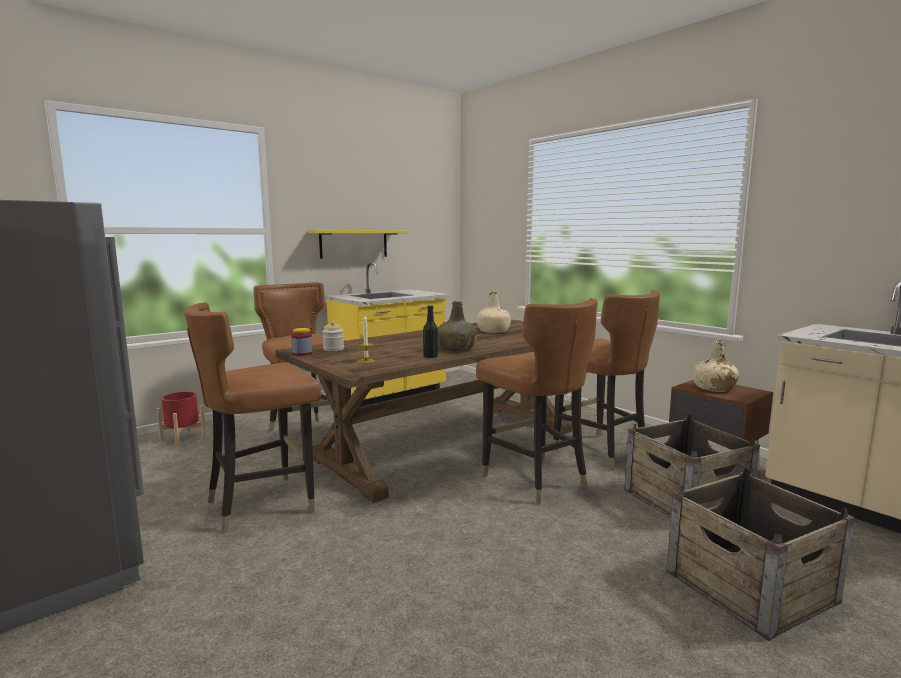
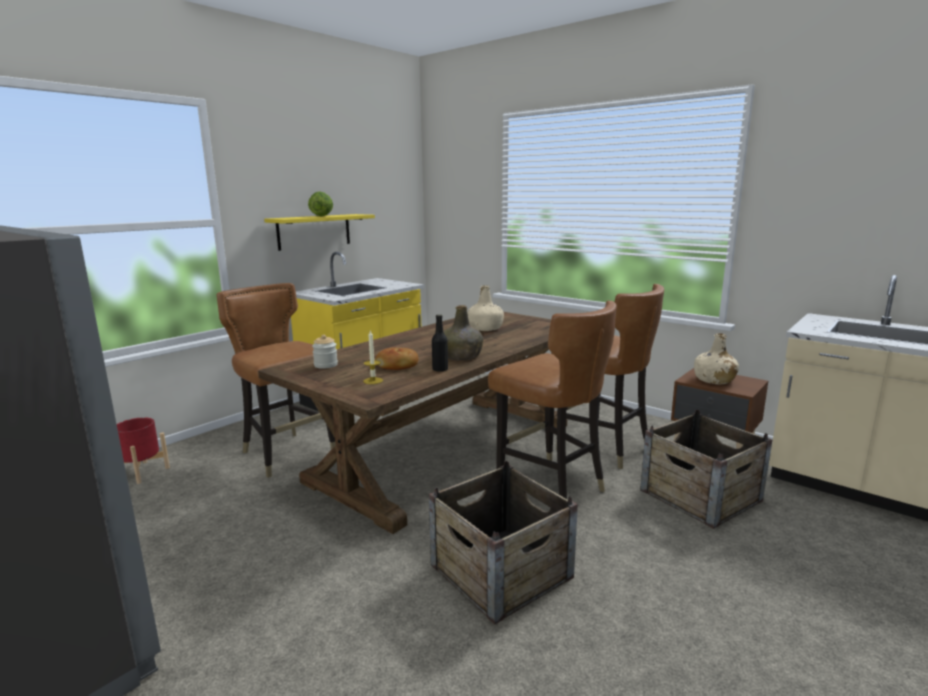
camera: 10 degrees left, 5 degrees up
(262, 503) = (268, 549): brown chair -> none
(302, 353) = (293, 374): jar -> none
(359, 229) = (321, 216): none -> lettuce
(395, 352) = (397, 366): none -> bread
(751, 586) = (789, 586): crate -> crate (501, 571)

